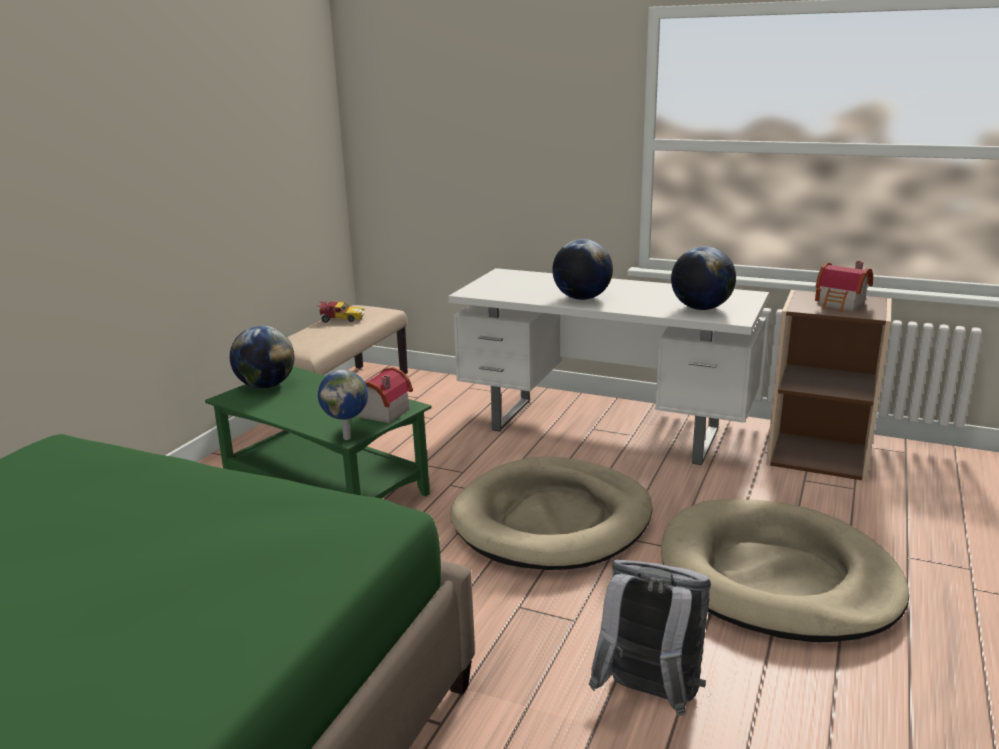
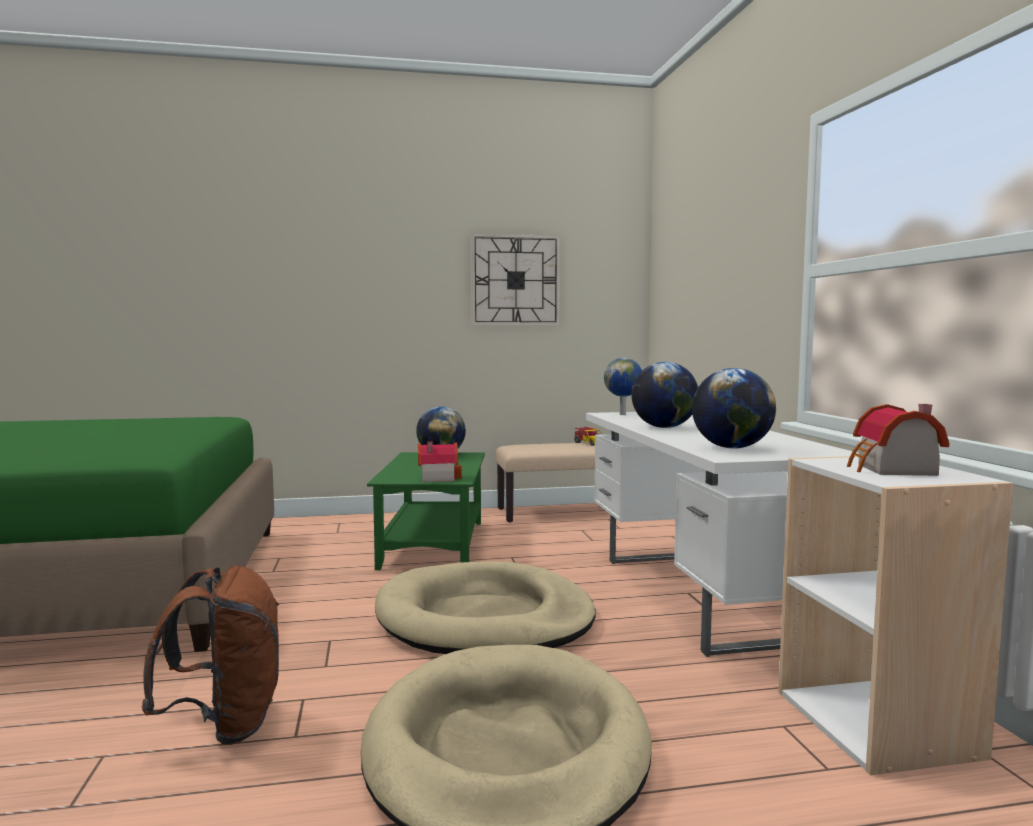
camera: 55 degrees right, 15 degrees down
(237, 139) = (515, 280): none -> wall clock
(347, 437) = (384, 480): globe -> globe (623, 414)
(649, 696) = (225, 725): grey backpack -> brown backpack
(819, 455) = (879, 724): brown bookcase -> white bookcase

